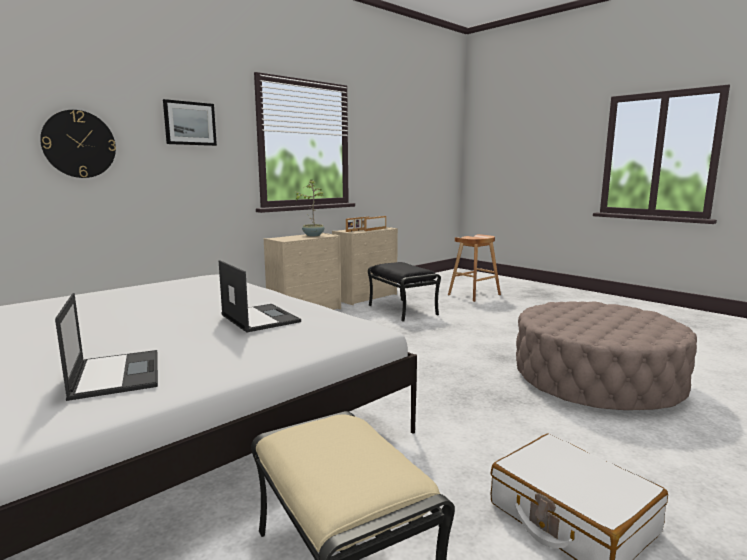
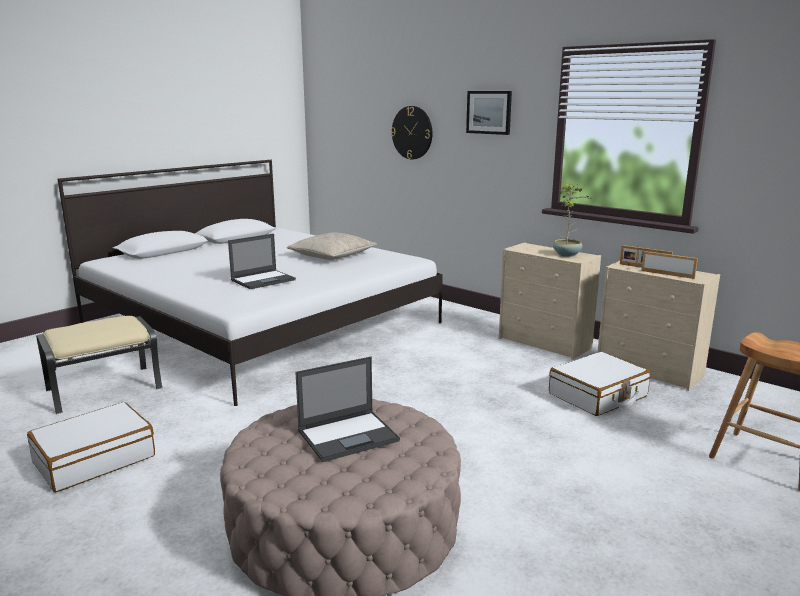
camera: 85 degrees right, 5 degrees up
(116, 374) = (178, 270): laptop -> laptop (349, 435)
(151, 298) = (332, 255): none -> beige pillow
(401, 310) = (598, 395): black ottoman -> white suitcase

